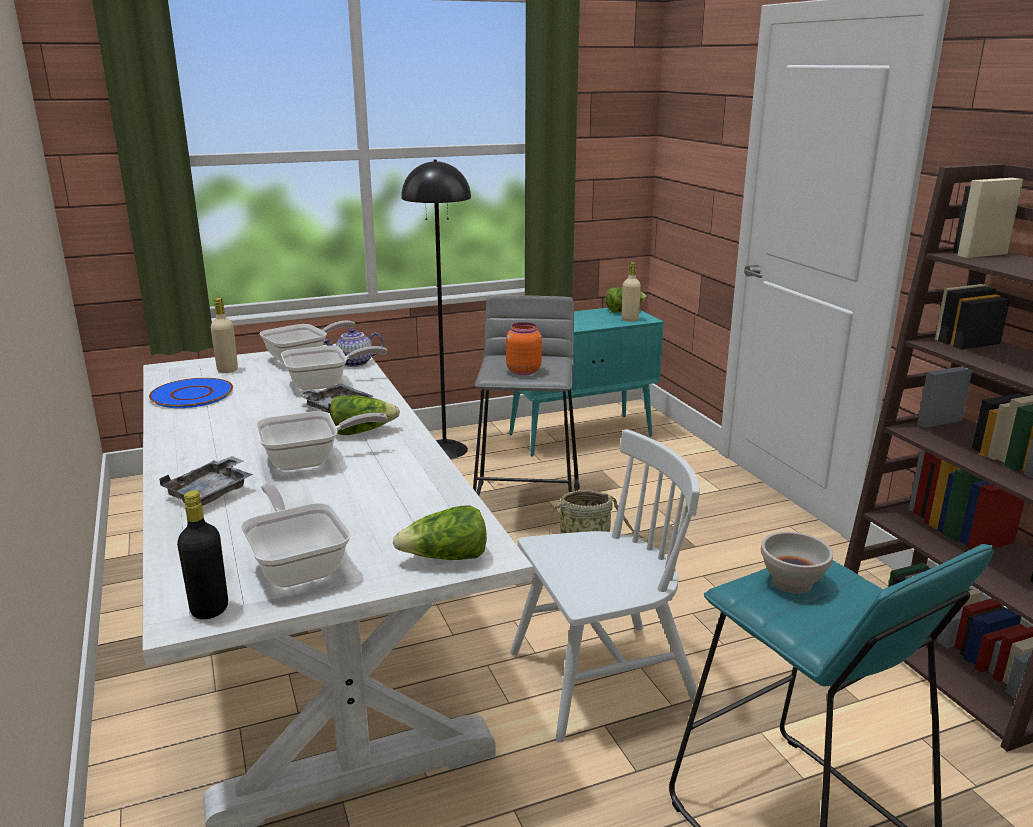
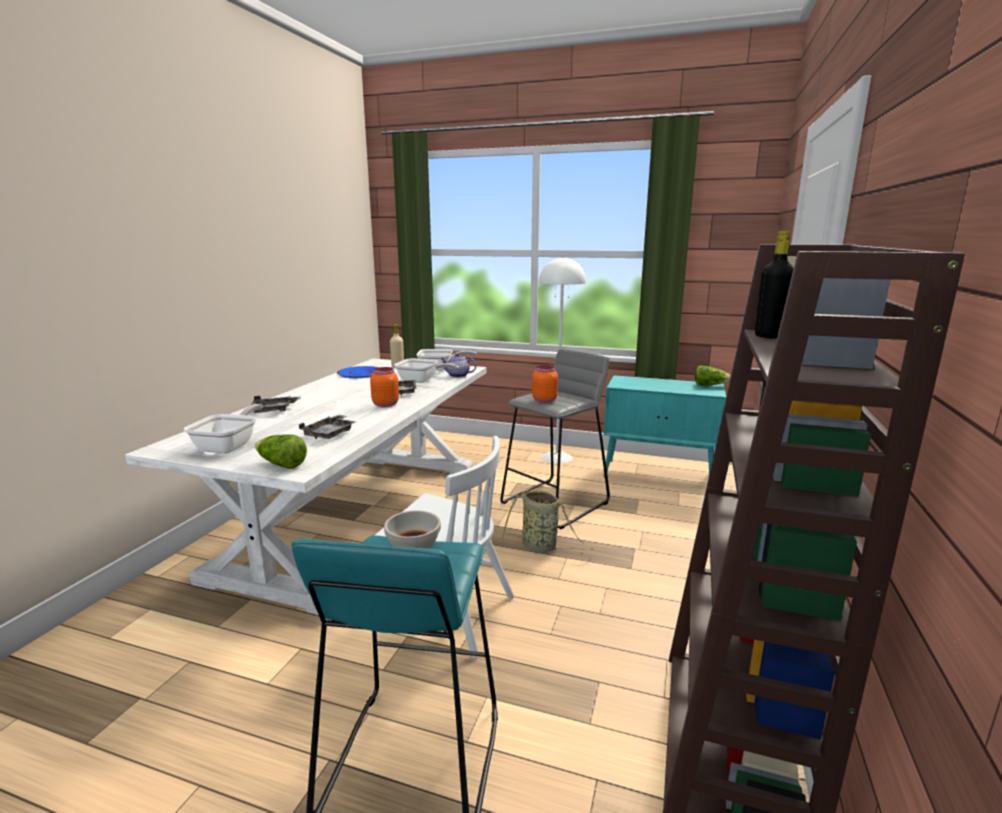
camera: 40 degrees right, 5 degrees down
(209, 609) = (170, 449): black bottle -> black bottle (769, 336)
(310, 460) = (336, 409): frying pan -> none
(362, 431) = (385, 404): lettuce -> orange jar
(397, 495) = (330, 434): none -> grey tray
(444, 450) = (556, 457): black floor lamp -> white floor lamp
(629, 319) = (700, 391): beige bottle -> none

